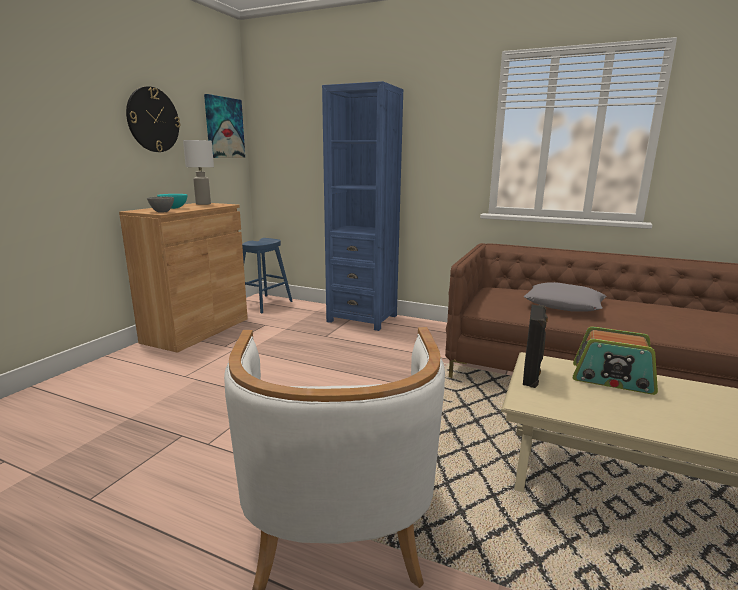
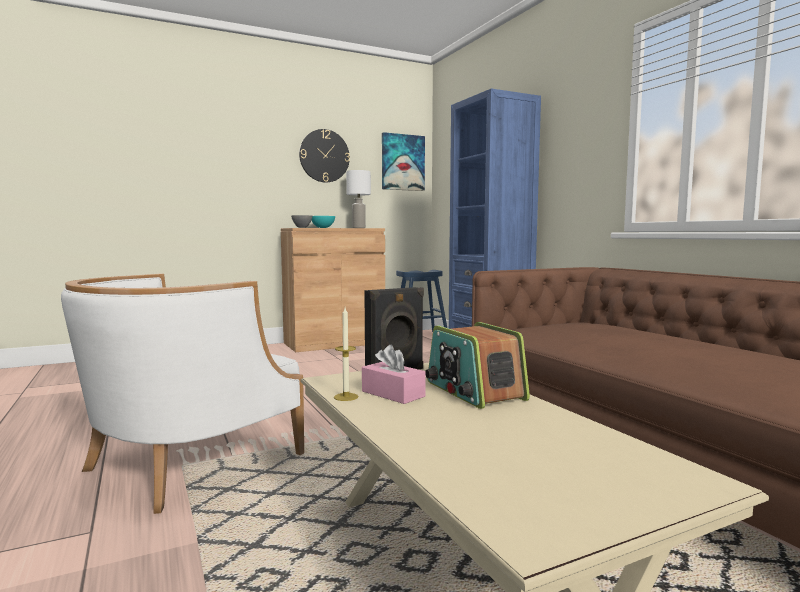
camera: 40 degrees right, 10 degrees down
(564, 304) = (619, 338): grey pillow -> none
(581, 416) = (346, 397): none -> candle
(591, 400) = (393, 394): none -> pink tissue box

